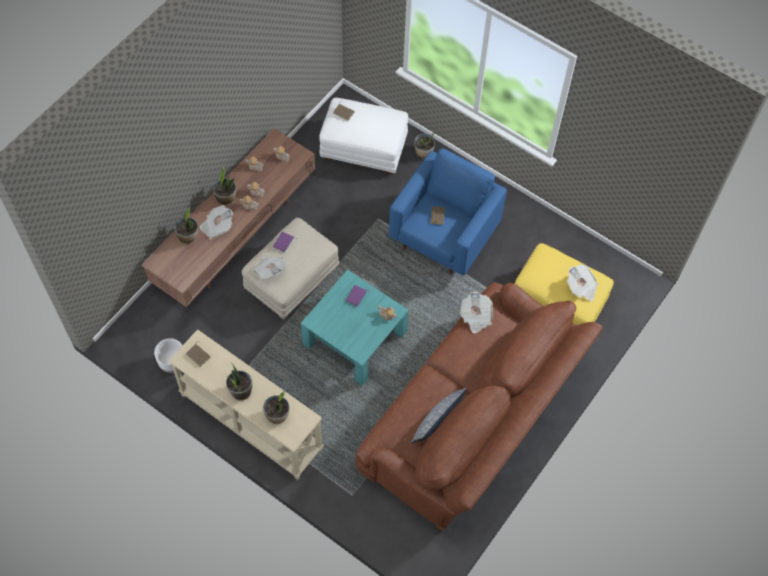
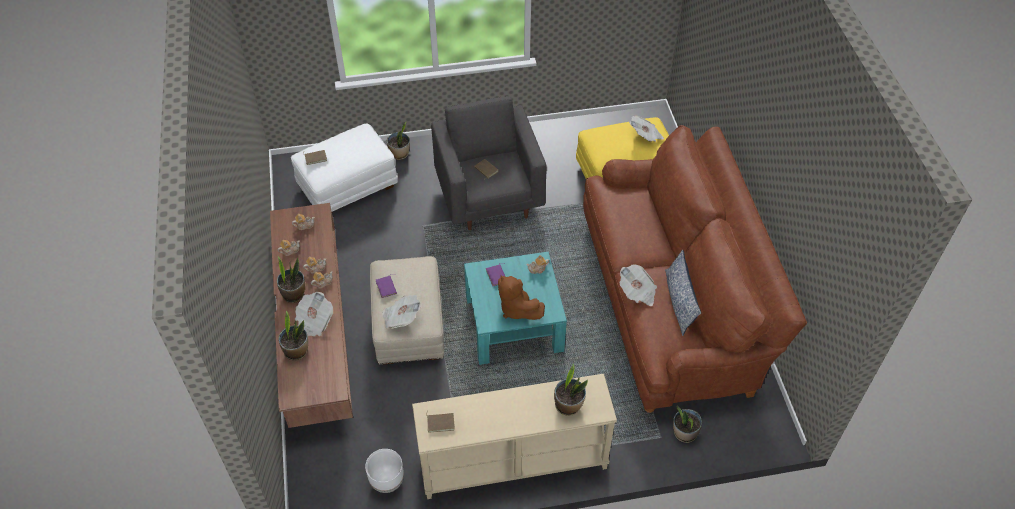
camera: 45 degrees left, 10 degrees down
(240, 391) = (514, 416): potted plant -> potted plant (684, 433)
(342, 329) = (517, 308): none -> brown plush toy
(444, 237) = (489, 197): blue armchair -> grey armchair
(476, 317) = (610, 208): newspaper -> newspaper (637, 292)

